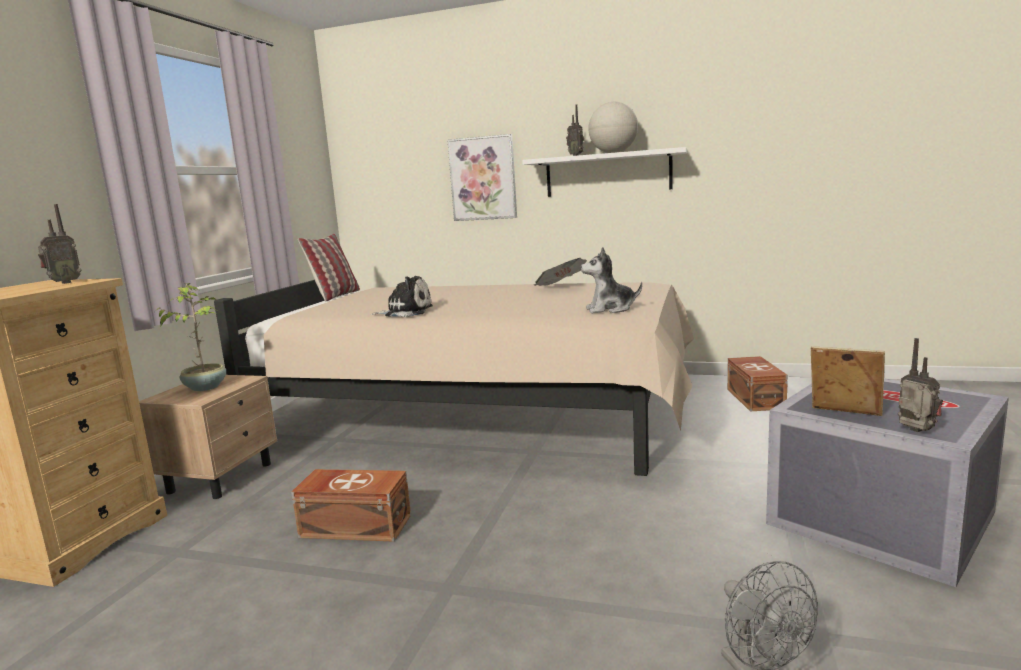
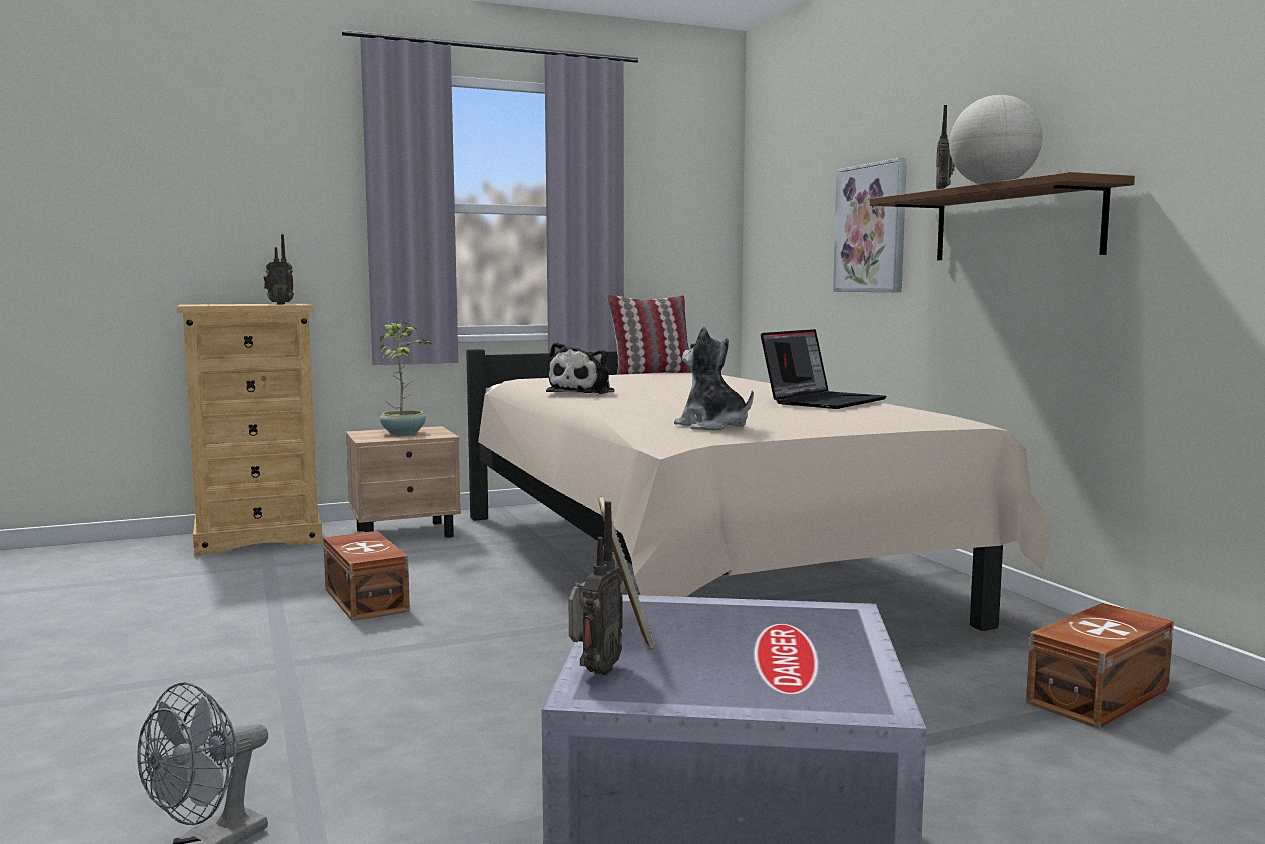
camera: 50 degrees right, 5 degrees down
(406, 312) = (583, 392): plush toy -> plush toy turned 60 degrees clockwise
(560, 287) = (823, 401): newspaper -> laptop
(608, 174) = (1015, 223): white shelf -> brown shelf

